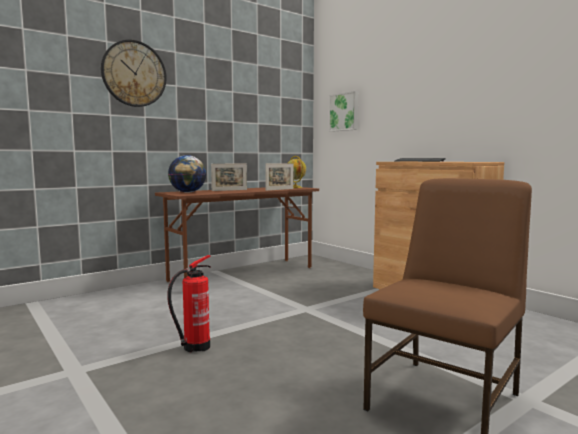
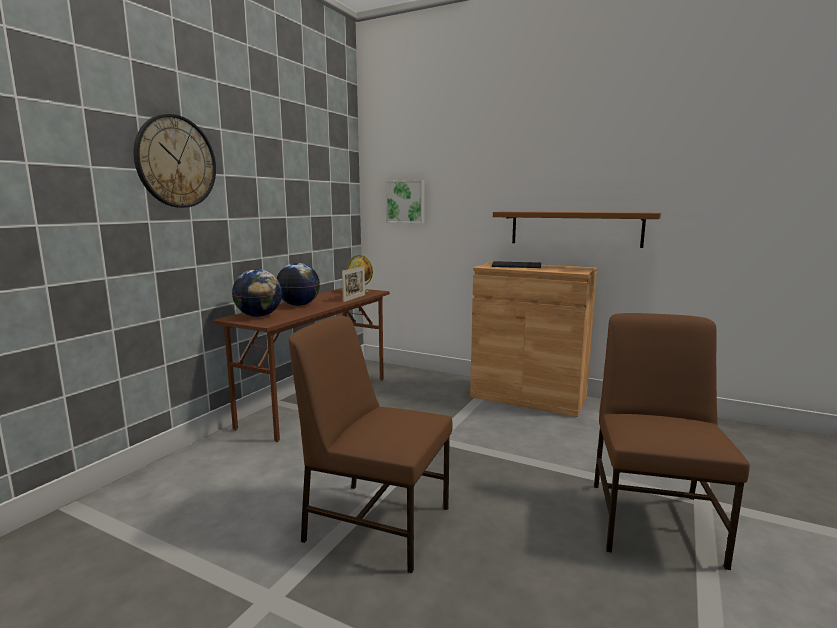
camera: 25 degrees left, 5 degrees up
(194, 347) = (376, 522): fire extinguisher -> brown chair
(229, 190) = (299, 305): picture frame -> globe
(484, 123) = (575, 228): none -> brown shelf

